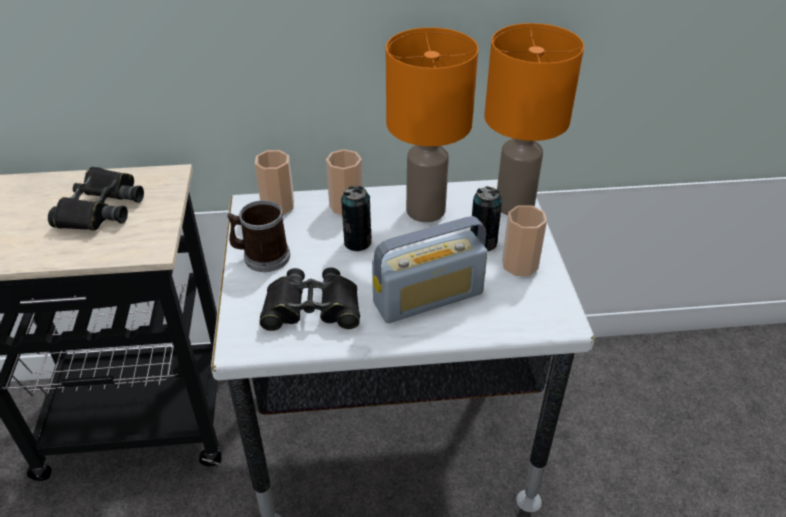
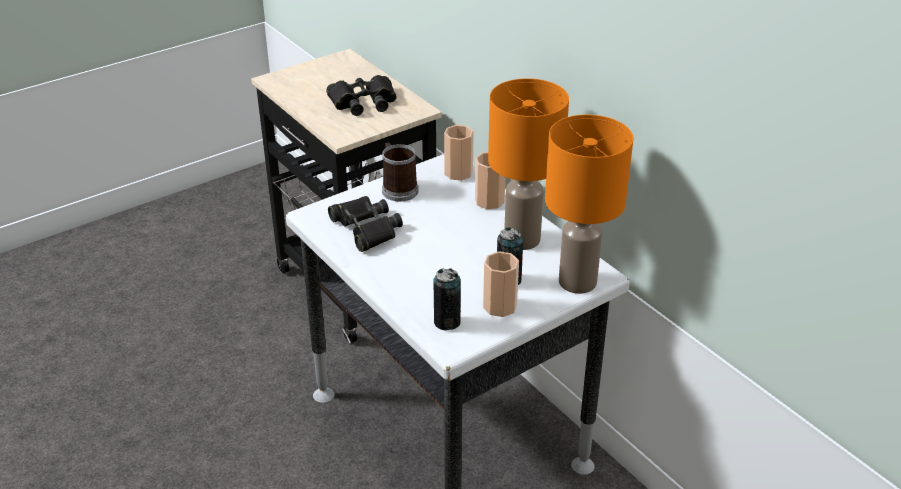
camera: 60 degrees right, 5 degrees down
(357, 242) = (451, 222): can -> can (447, 322)
(428, 298) = (420, 274): radio -> none

